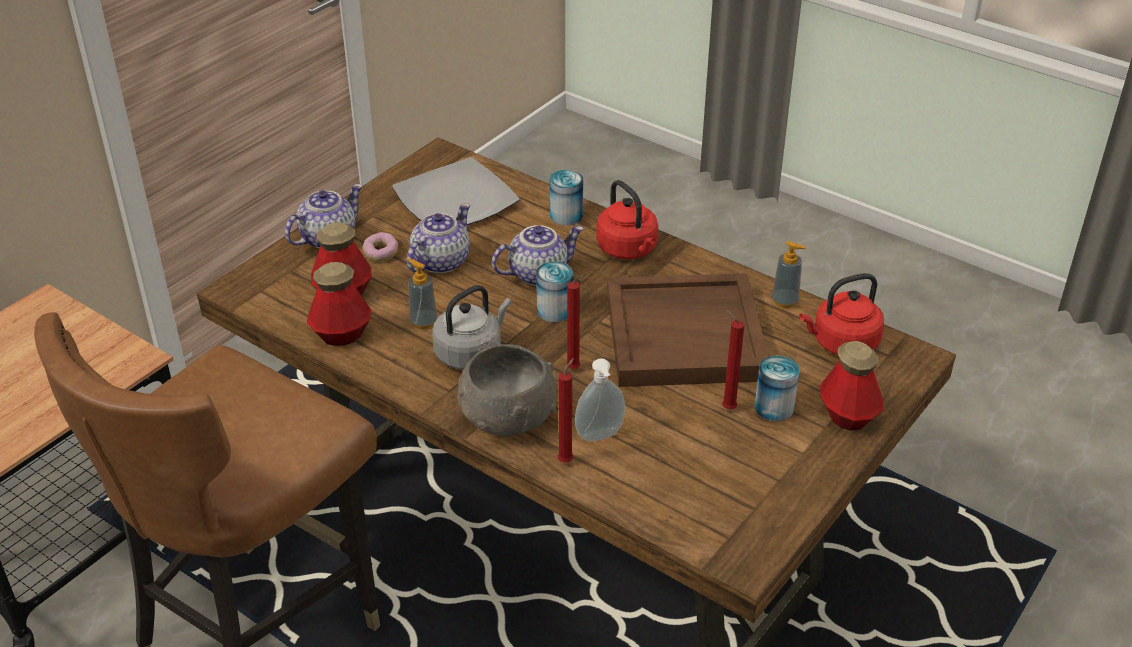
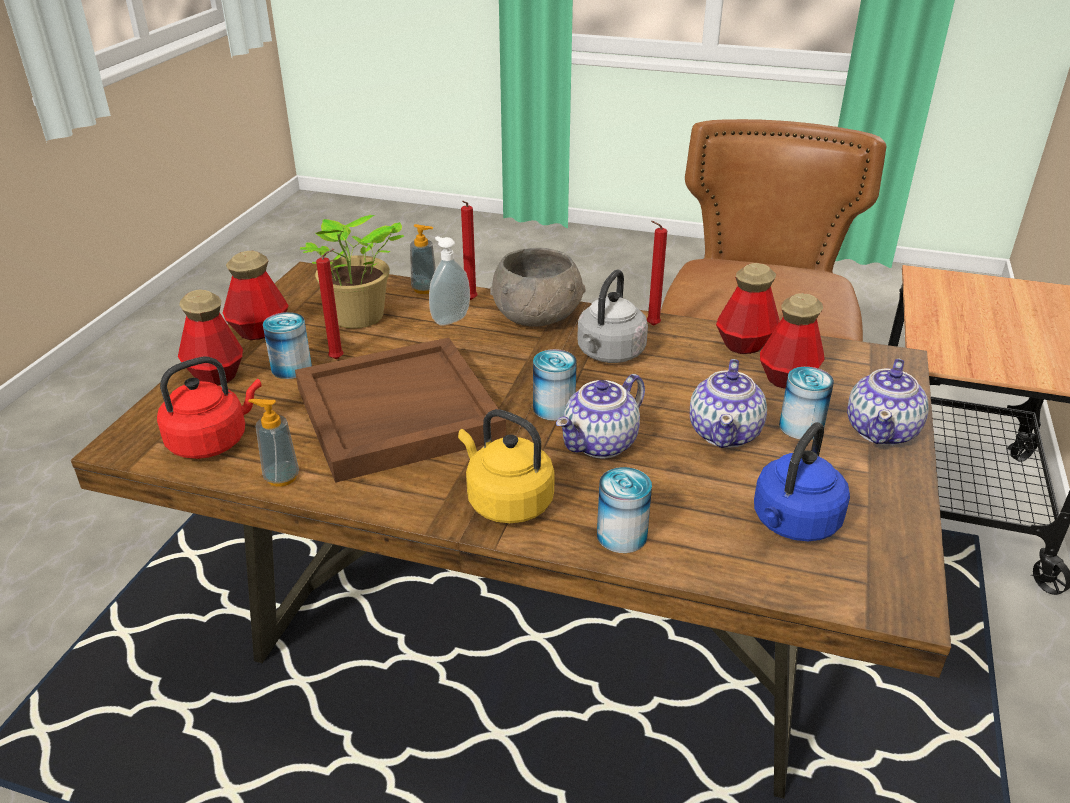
camera: 160 degrees right, 5 degrees down
(381, 253) = (801, 427): donut -> can
(423, 322) = (680, 370): soap dispenser -> soap dispenser (424, 289)
(456, 199) = (793, 524): plate -> blue kettle
(575, 369) = (499, 361): red candle -> red candle (651, 326)
(628, 250) = (506, 501): red kettle -> yellow kettle
(699, 462) = (357, 319): none -> potted plant
(807, 469) = (259, 330): none -> bottle

